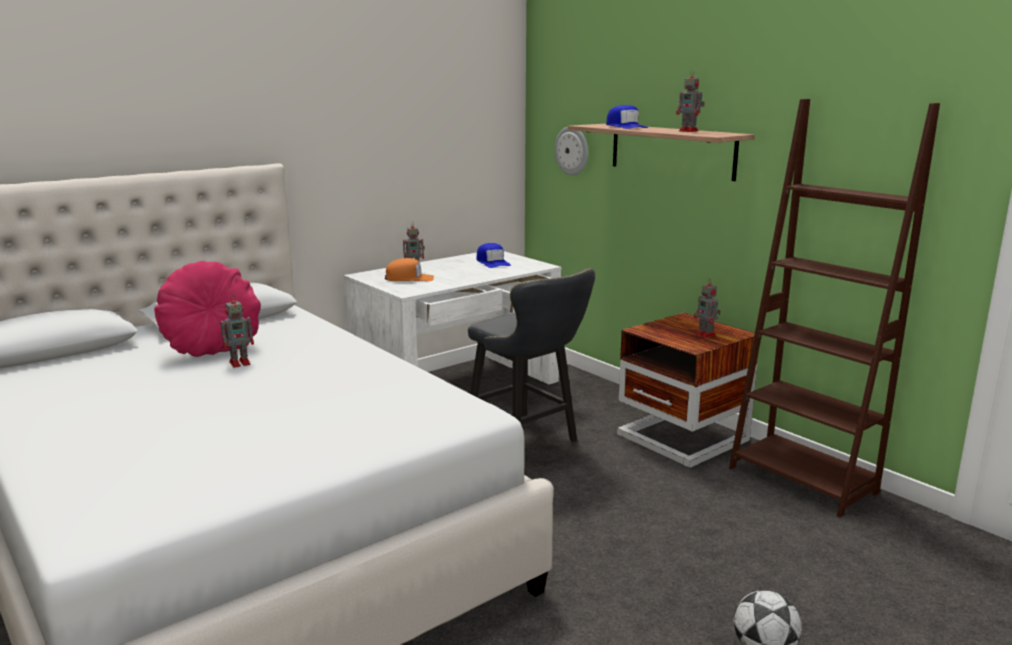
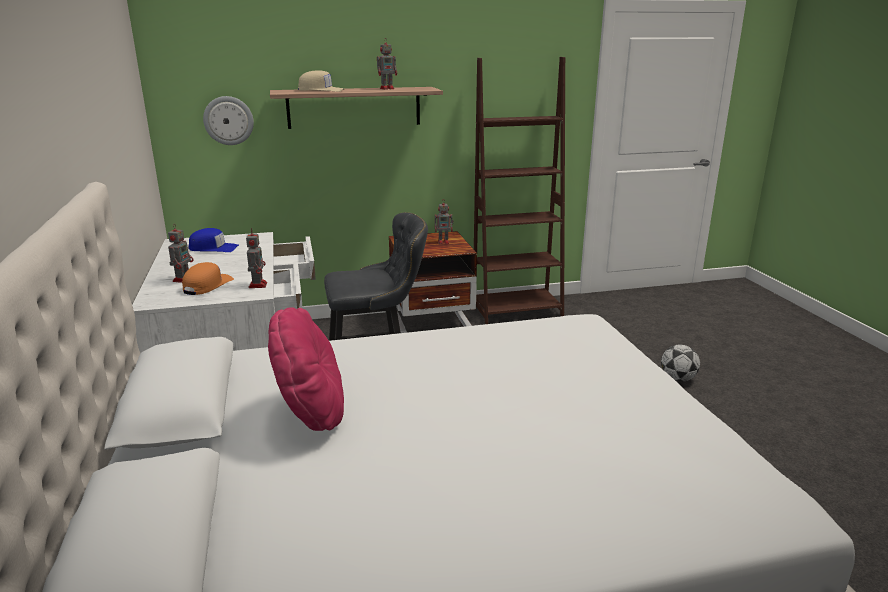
camera: 65 degrees left, 5 degrees up
(241, 363) = (375, 403): toy robot -> toy robot (258, 285)
(625, 127) = (321, 90): blue cap -> beige cap

